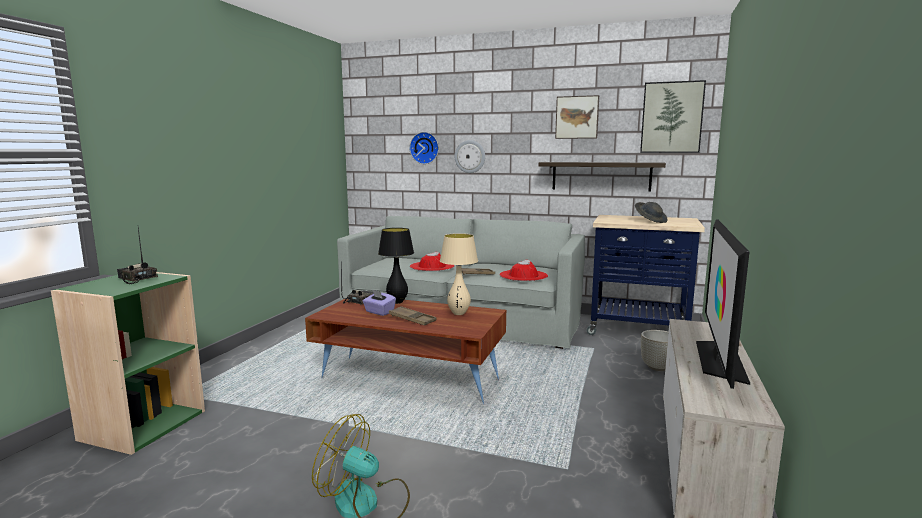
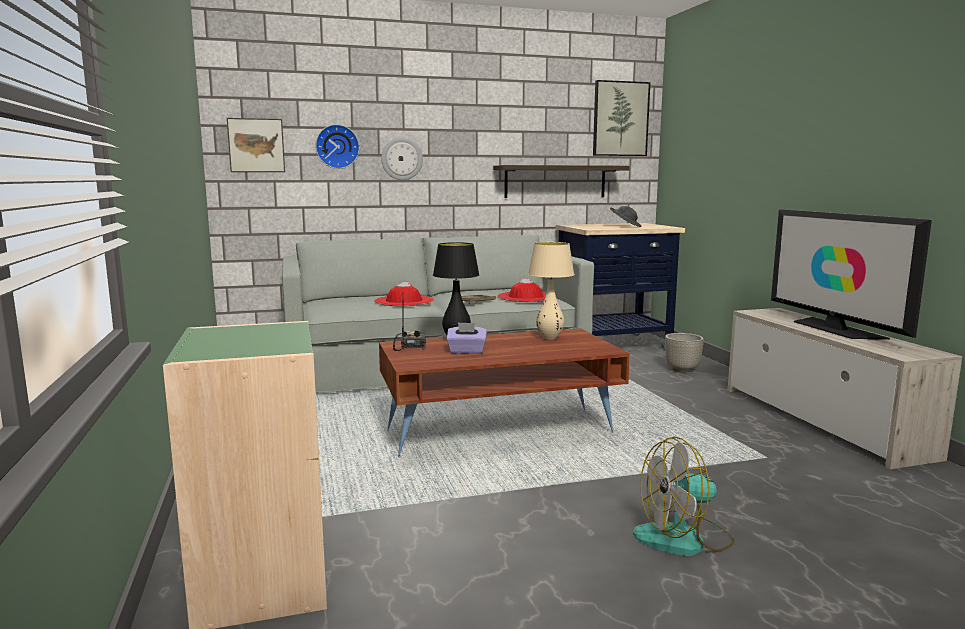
camera: 35 degrees left, 0 degrees up
(136, 279) = (247, 334): radio -> none
(412, 319) = (521, 351): brown tray -> none
(577, 117) = (529, 114): picture -> picture (256, 145)

